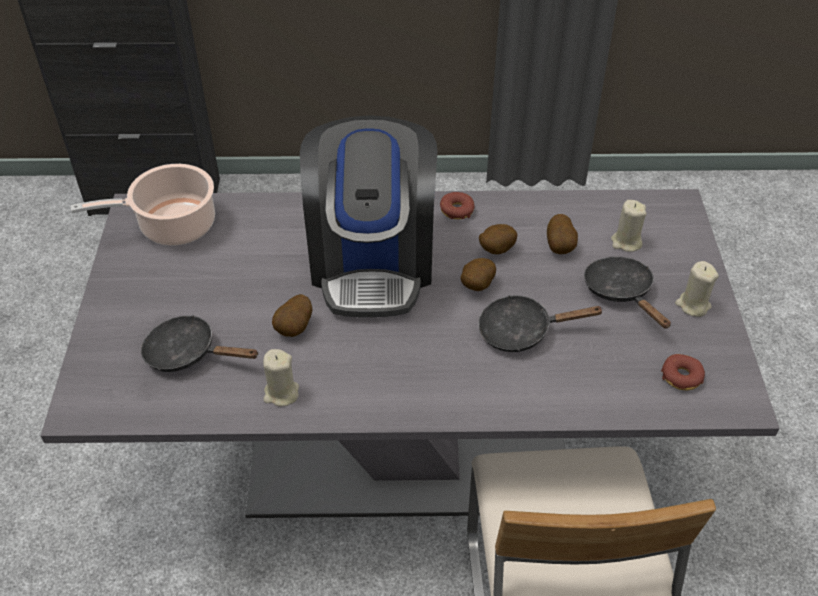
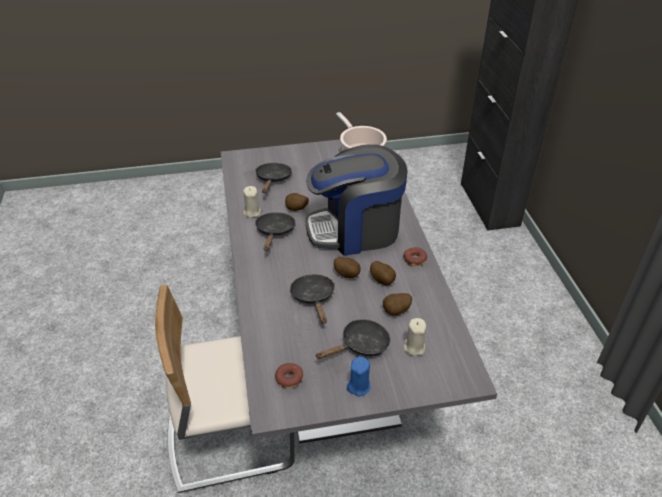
camera: 80 degrees right, 5 degrees down
(349, 364) = (275, 232): none -> black frying pan
(692, 305) = (359, 386): beige candle -> blue candle

